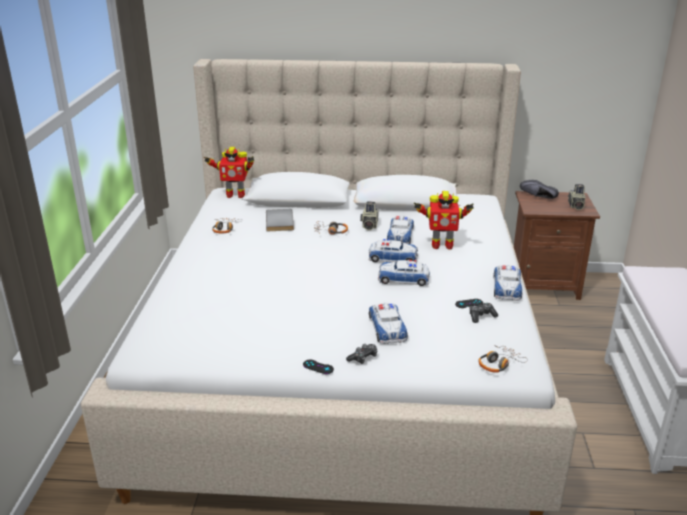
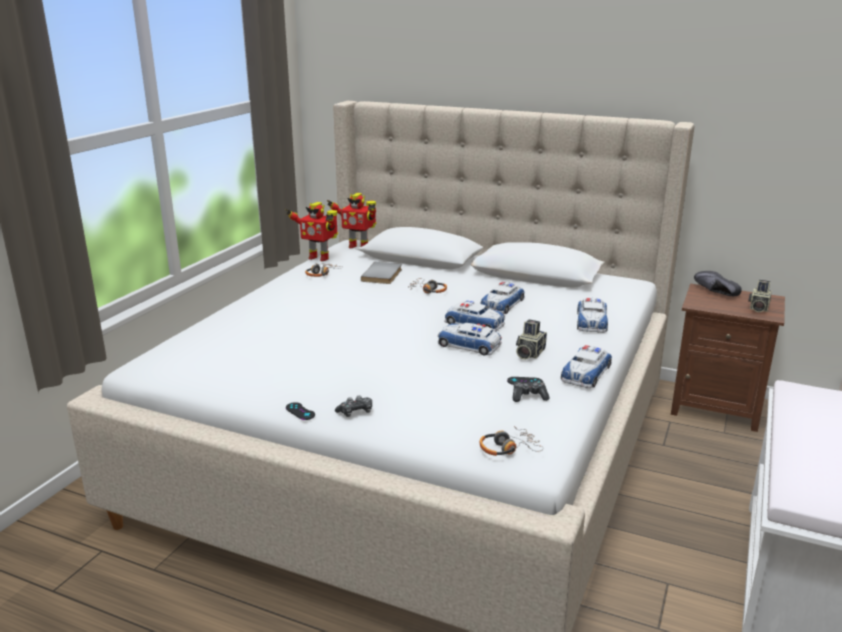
camera: 20 degrees right, 5 degrees down
(369, 225) = (475, 290): camera -> camera (528, 353)
(387, 328) = (408, 389): toy car -> toy car (591, 322)
(441, 245) = (542, 320): toy robot -> toy robot (319, 257)

